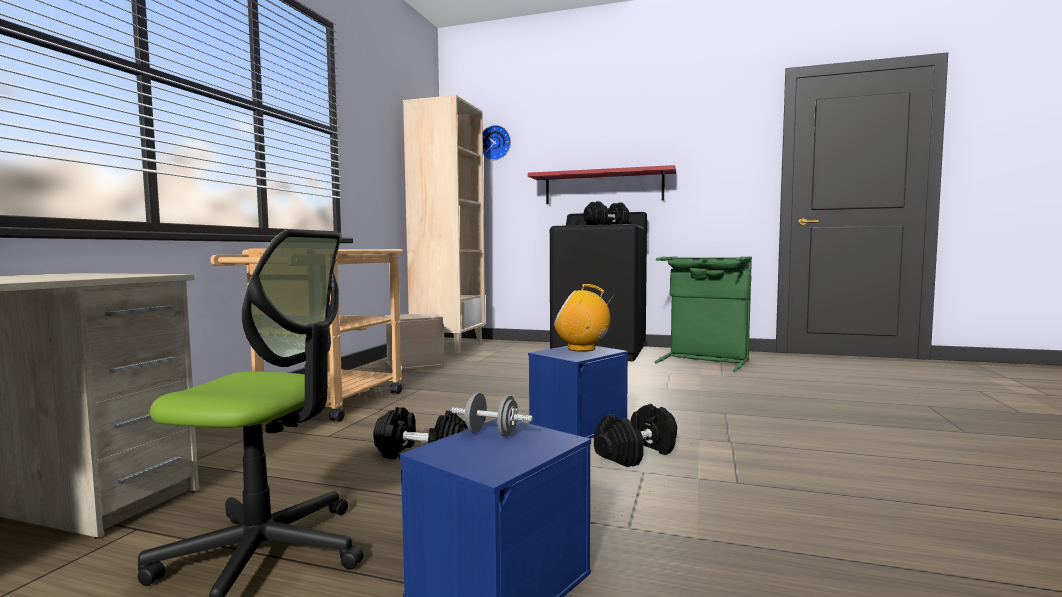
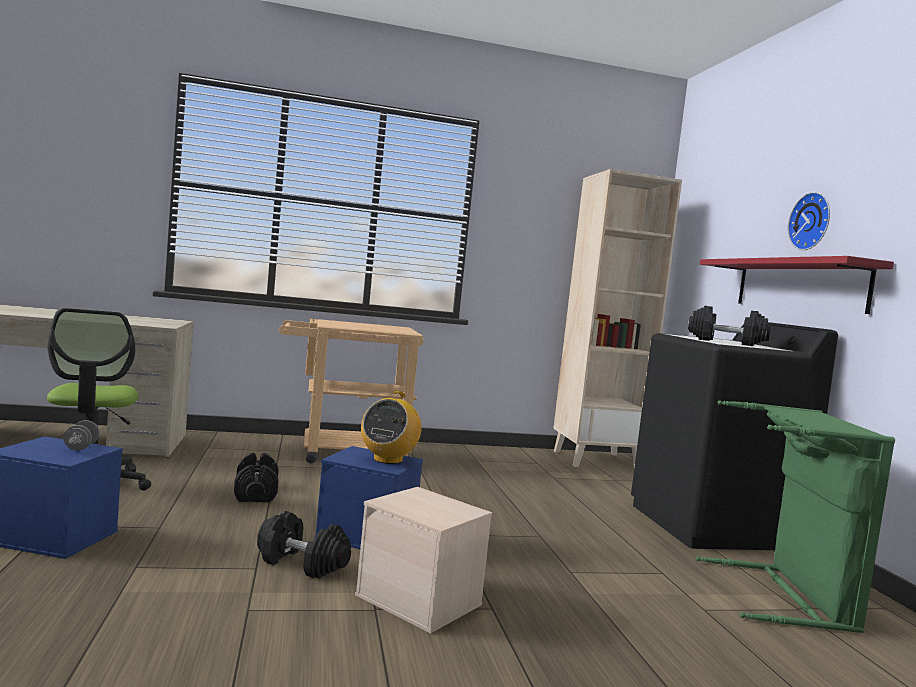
camera: 60 degrees right, 0 degrees up
(415, 364) = (504, 458): beige storage box -> beige storage box (420, 600)
(495, 143) = (708, 218): wall clock -> wall clock (812, 221)
(582, 349) = (388, 459): radio -> radio turned 150 degrees counterclockwise

